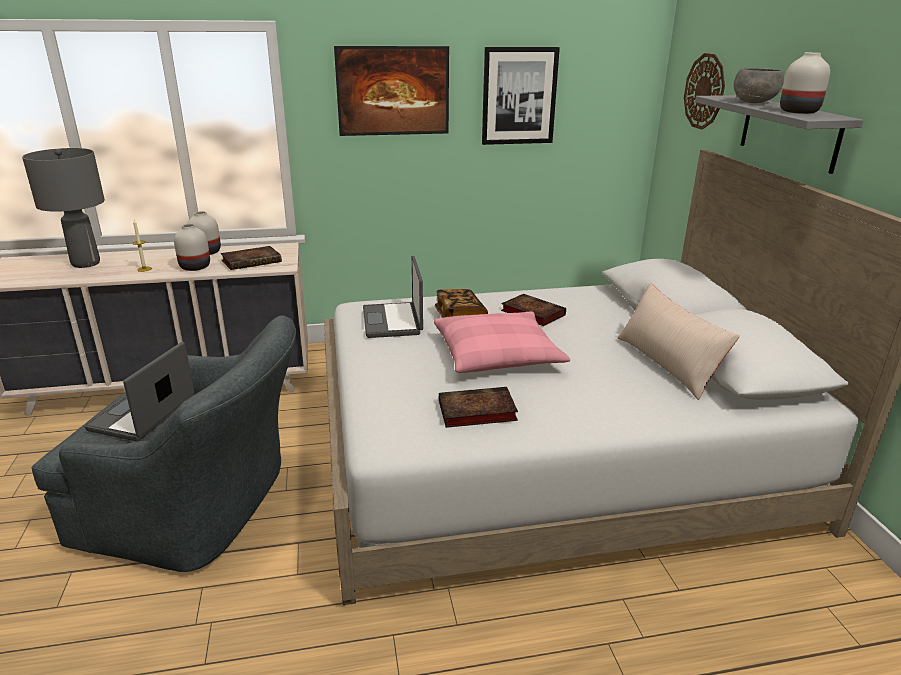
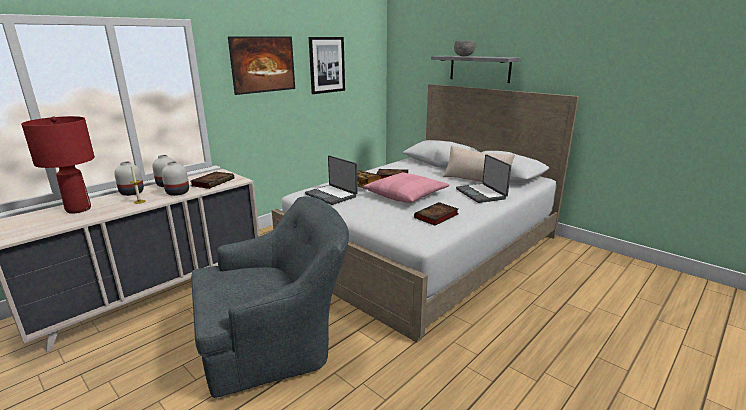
camera: 35 degrees left, 5 degrees down
(85, 263) = (78, 209): grey table lamp -> red table lamp
(144, 414) = (239, 284): laptop -> laptop (481, 194)
(704, 91) = (419, 56): wall clock -> none
(800, 111) = (493, 57): white vase -> white vase (132, 193)

